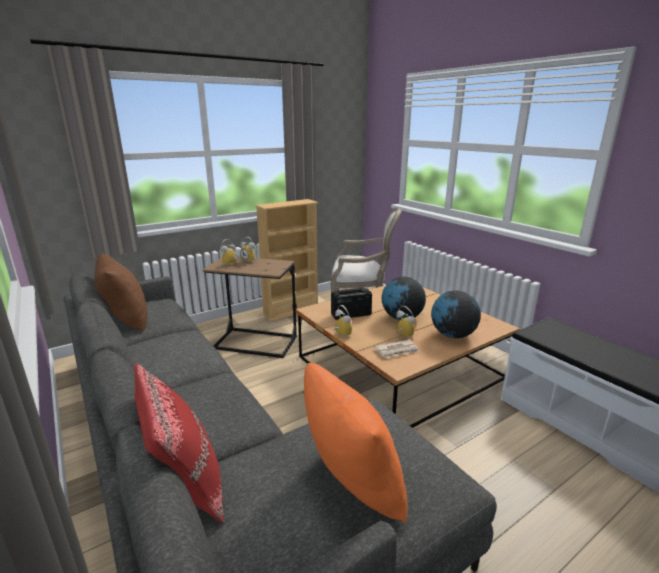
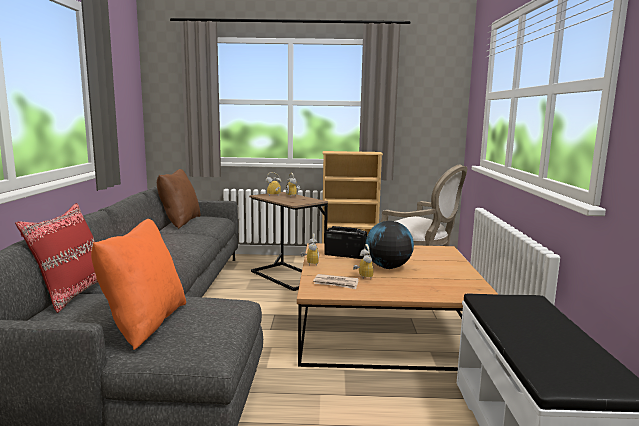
camera: 35 degrees right, 10 degrees down
(452, 335) = (413, 288): globe -> none

